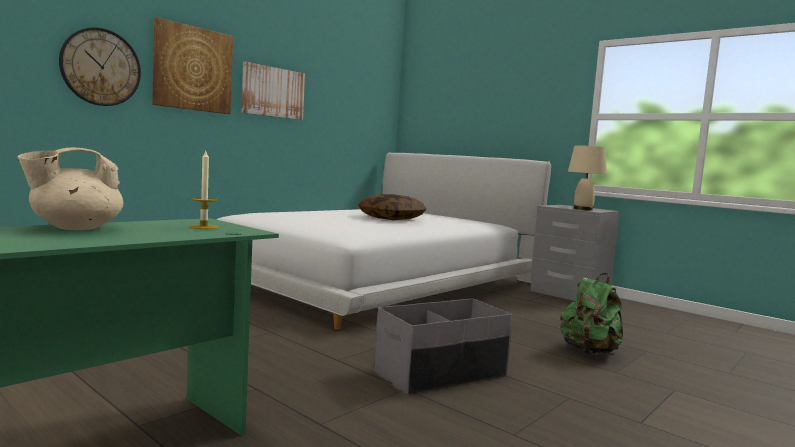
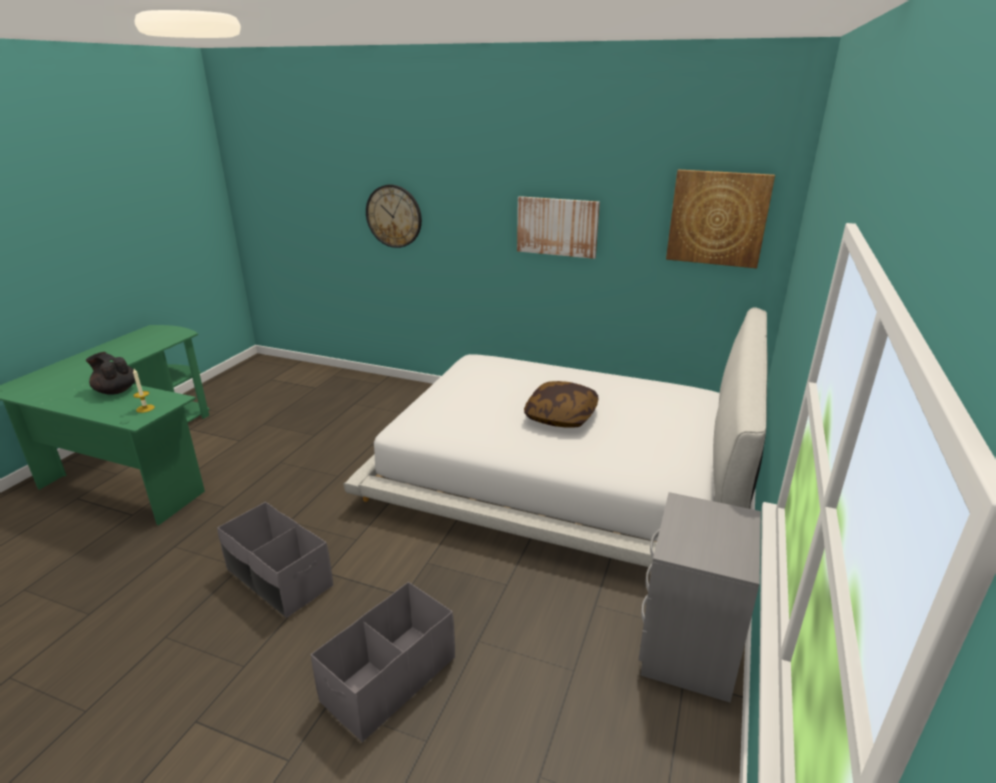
camera: 70 degrees right, 20 degrees up
(75, 228) = (116, 390): beige teapot -> black teapot
(193, 69) = (467, 209): picture -> picture (717, 218)
(582, 209) = (687, 538): beige table lamp -> none
(589, 352) = (389, 679): green backpack -> grey storage box

